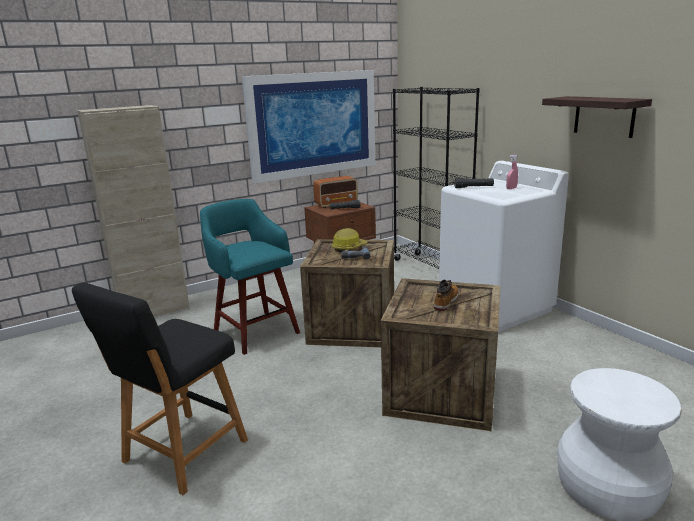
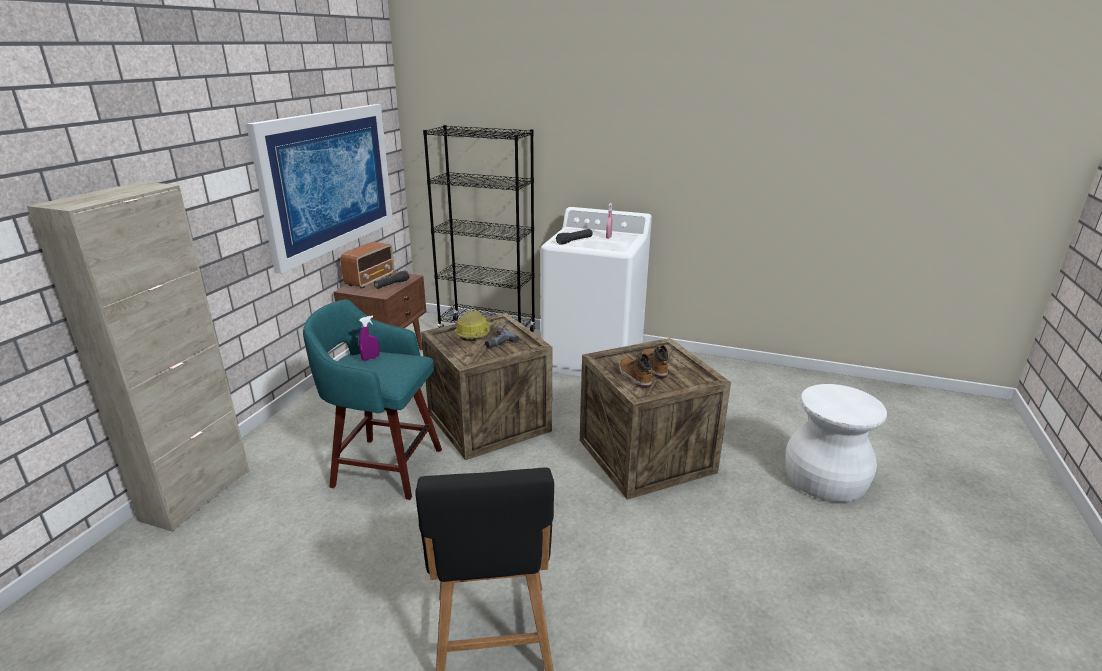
camera: 40 degrees left, 5 degrees up
(251, 243) = (370, 358): none -> purple spray bottle
(416, 303) = (634, 377): none -> boot
(604, 116) = (682, 160): shelf -> none

